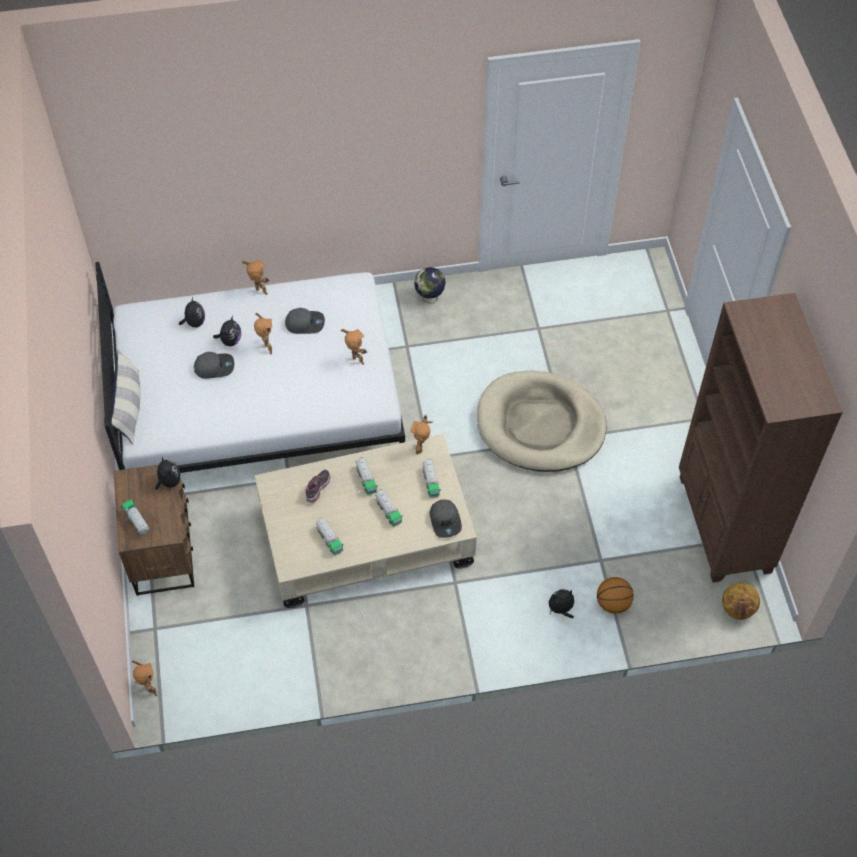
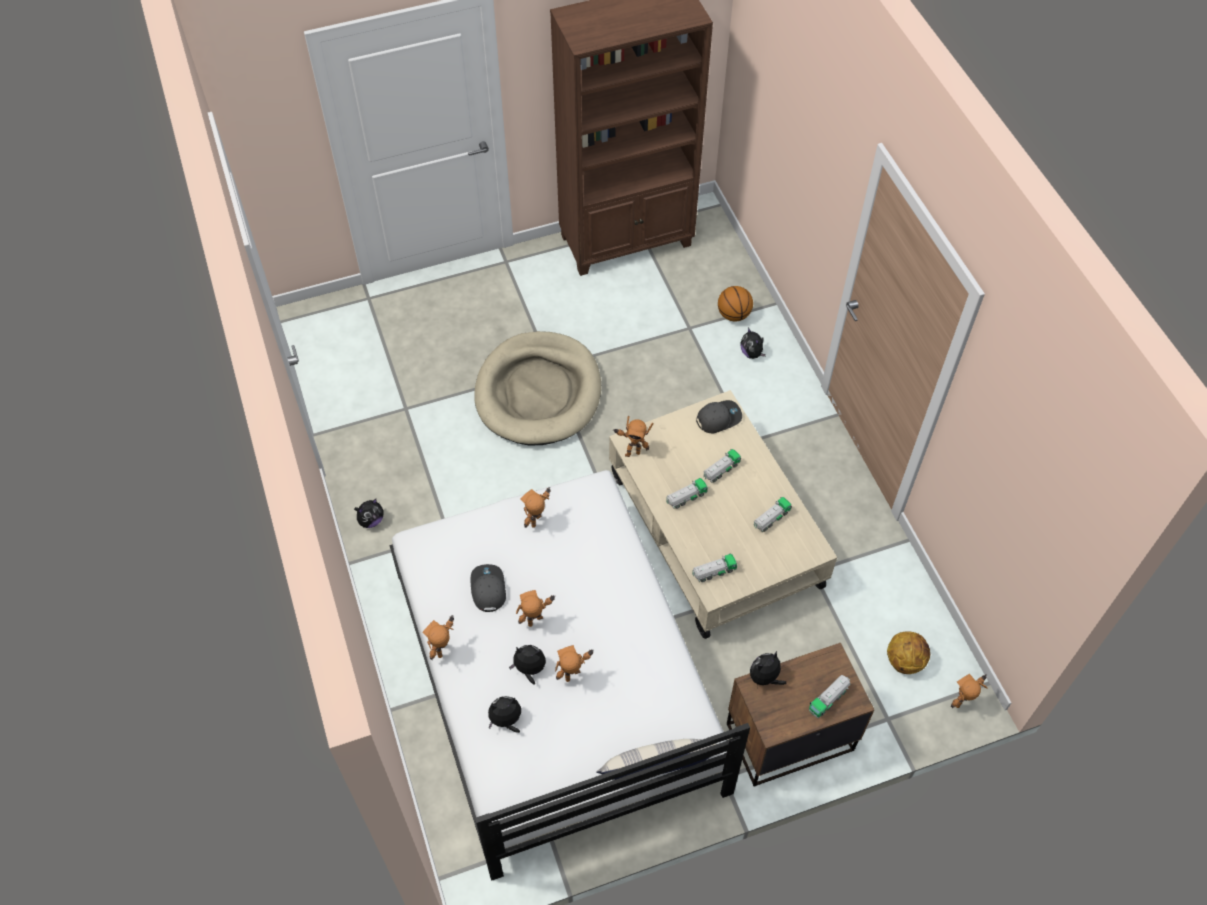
camera: 100 degrees left, 0 degrees up
(214, 367) = (574, 678): grey cap -> toy robot
(318, 489) = (710, 542): shoe -> none
(429, 298) = (371, 520): globe -> plush toy
(431, 482) = (674, 438): toy truck -> toy truck (714, 572)
(738, 609) = (713, 227): basketball -> basketball (904, 660)

